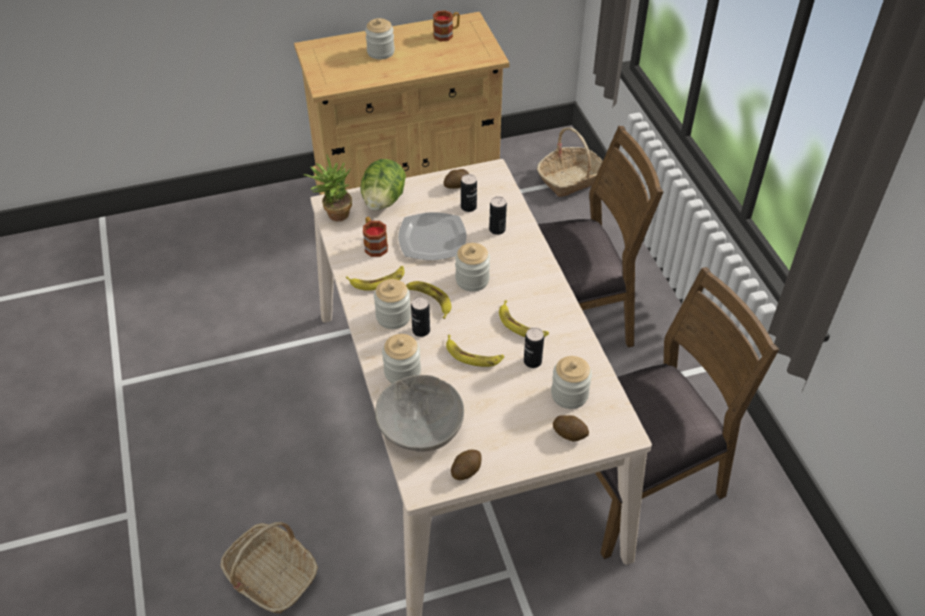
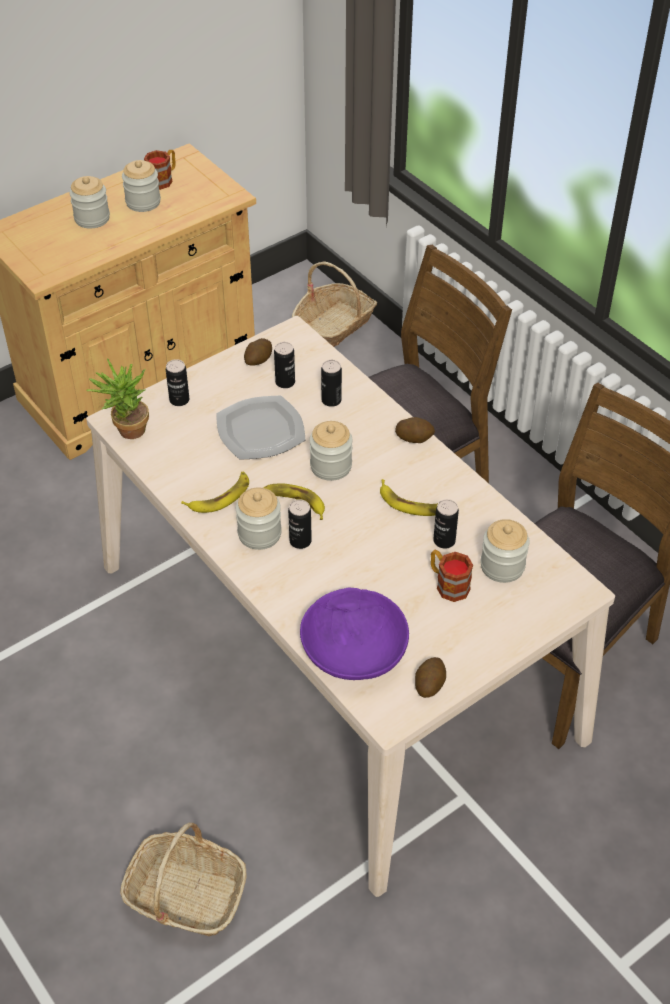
camera: 20 degrees left, 0 degrees up
(374, 245) = (194, 455): mug -> mug (448, 584)
(383, 201) = (179, 400): lettuce -> can
(402, 372) = (302, 595): jar -> jar (143, 202)
(420, 426) = (353, 651): grey bowl -> purple bowl
(473, 355) = (374, 552): banana -> none
(570, 433) = (523, 609): potato -> potato (414, 438)

